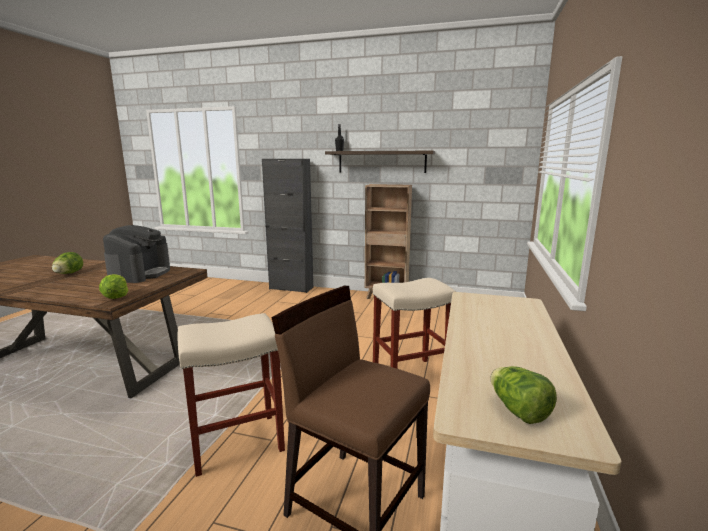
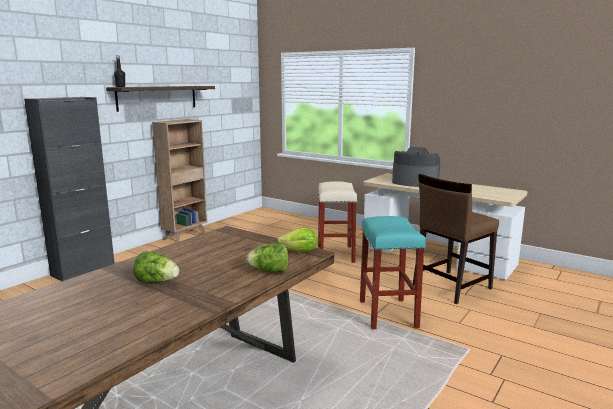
camera: 70 degrees left, 0 degrees up
(140, 274) = (211, 248): coffee machine -> coffee machine (414, 182)
(238, 442) = (387, 313): beige stool -> turquoise stool
(518, 411) = (500, 193): lettuce -> lettuce (269, 272)

